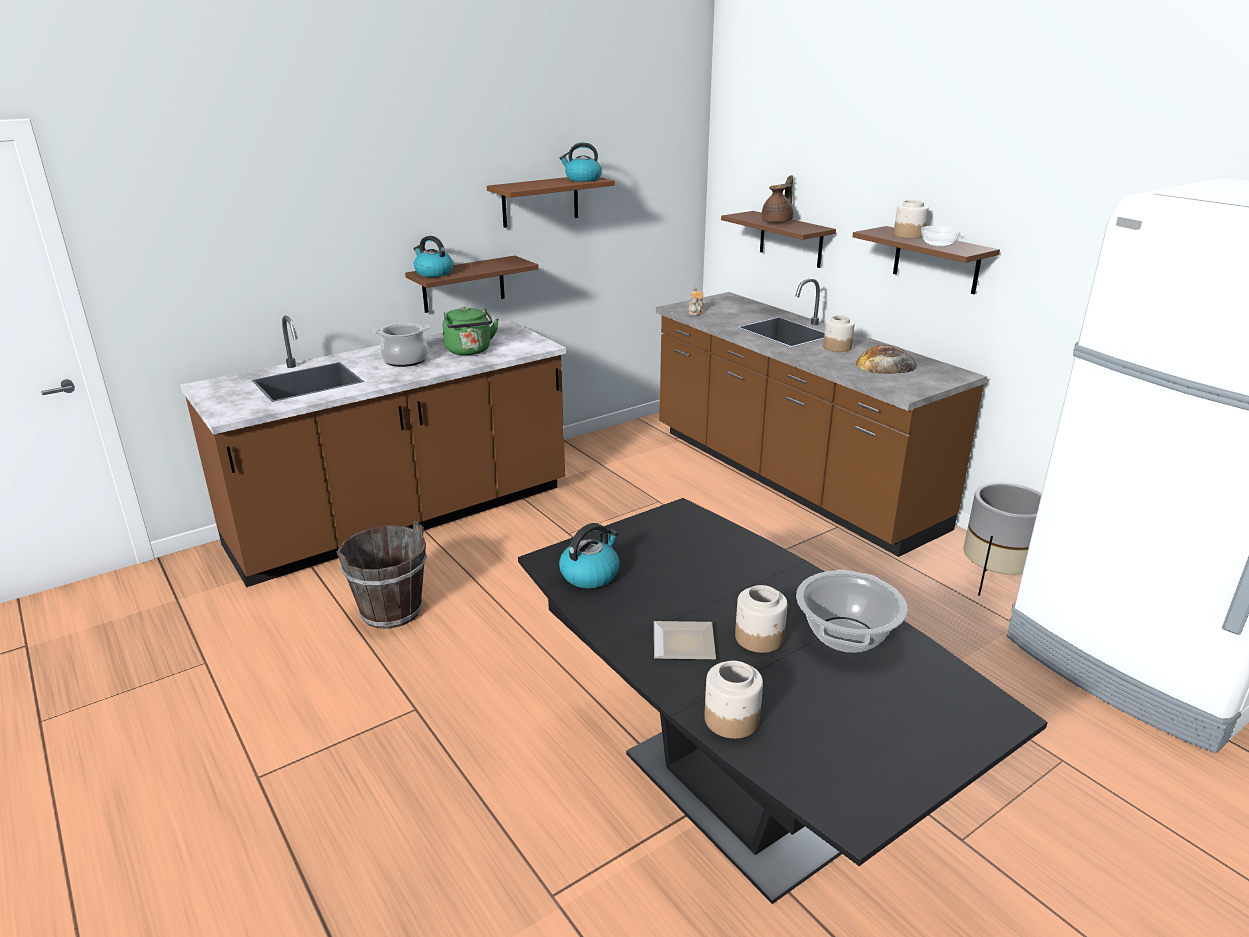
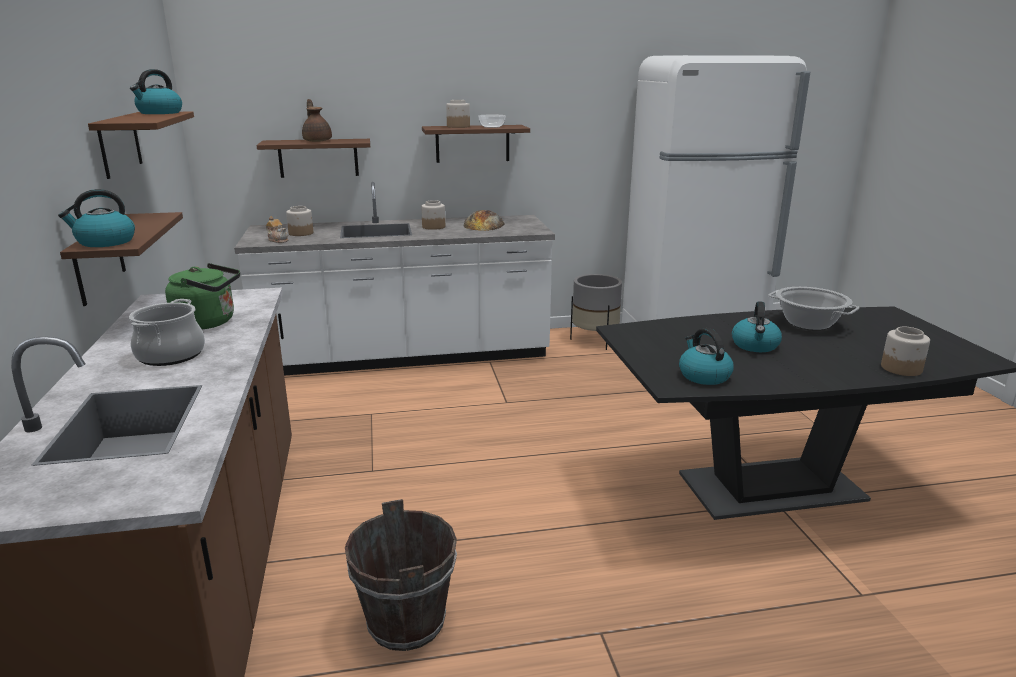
camera: 65 degrees left, 5 degrees down
(685, 643) = (811, 364): plate -> none
(713, 599) = (755, 345): none -> kettle
(760, 638) = (808, 343): jar -> jar (301, 233)
(789, 479) = (406, 356): brown counter -> white counter

